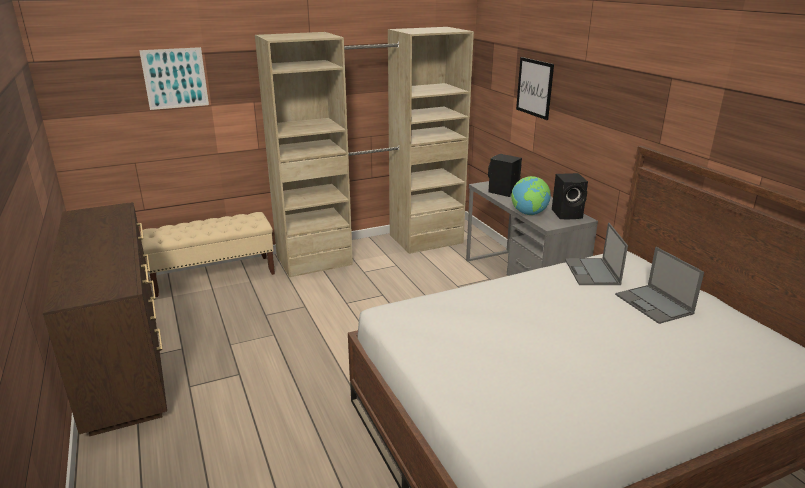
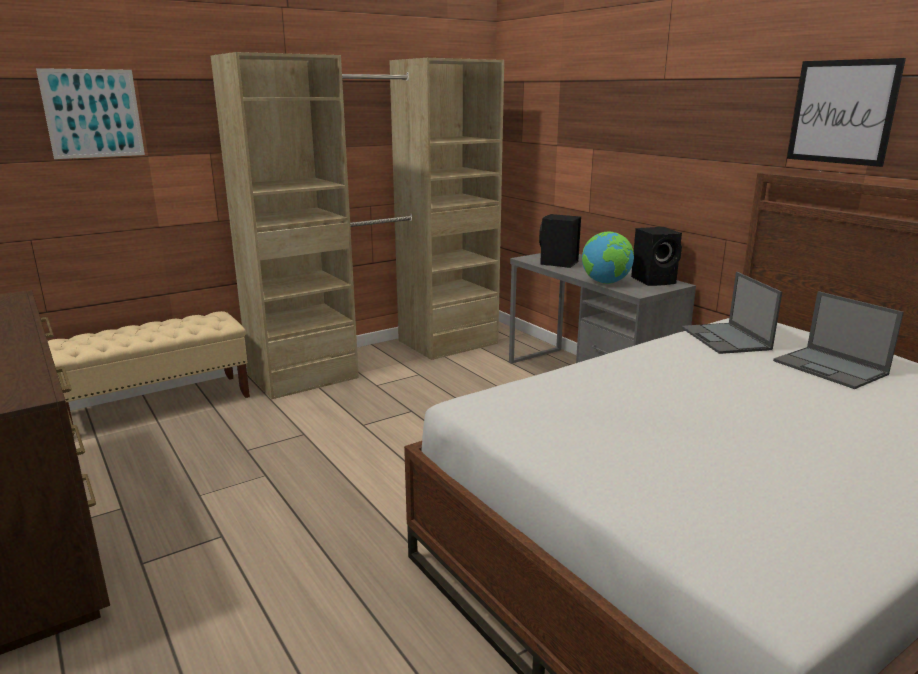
camera: 10 degrees left, 5 degrees down
(534, 87) = (589, 127): picture -> picture (842, 112)

